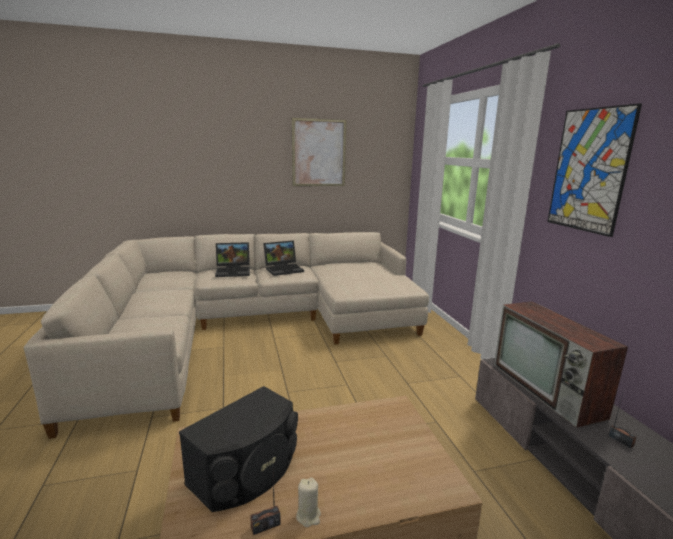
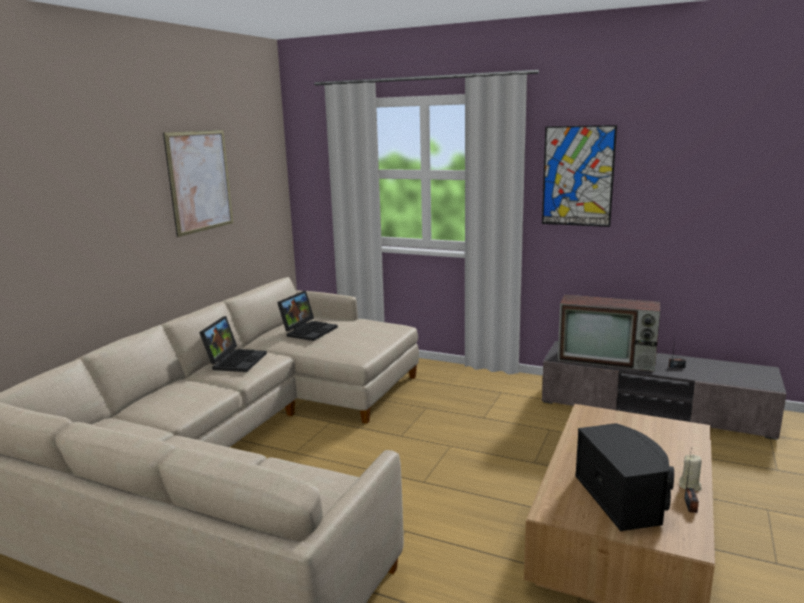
camera: 50 degrees left, 0 degrees up
(234, 271) = (181, 389): laptop -> laptop (309, 330)

